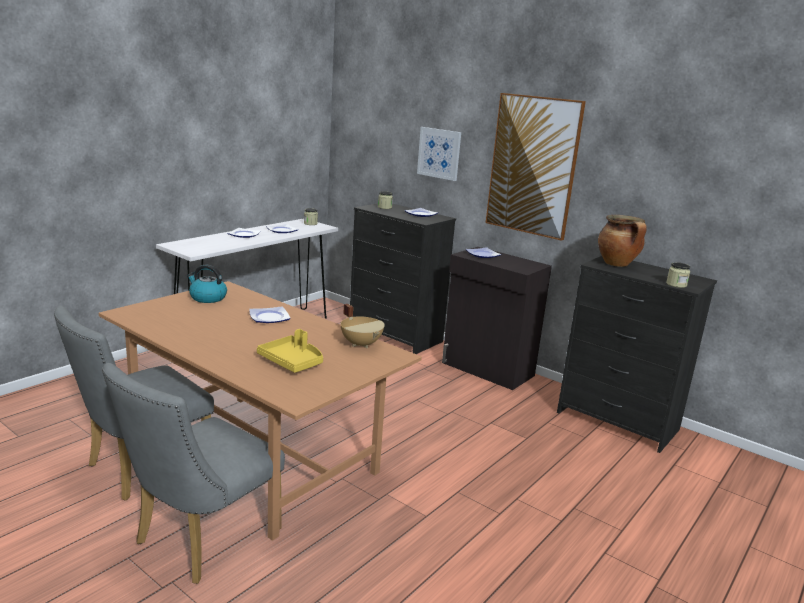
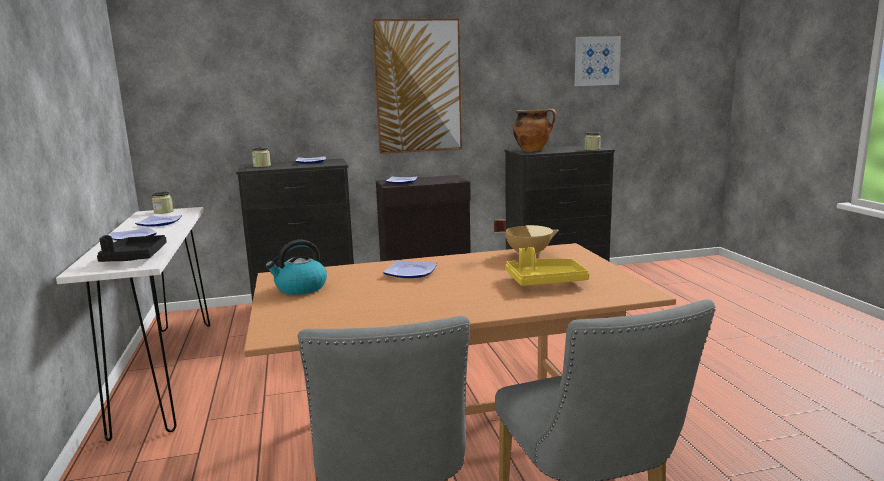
camera: 50 degrees left, 5 degrees down
(204, 247) = (134, 257): none -> black tray
(439, 153) = (304, 94): picture -> picture (596, 61)

